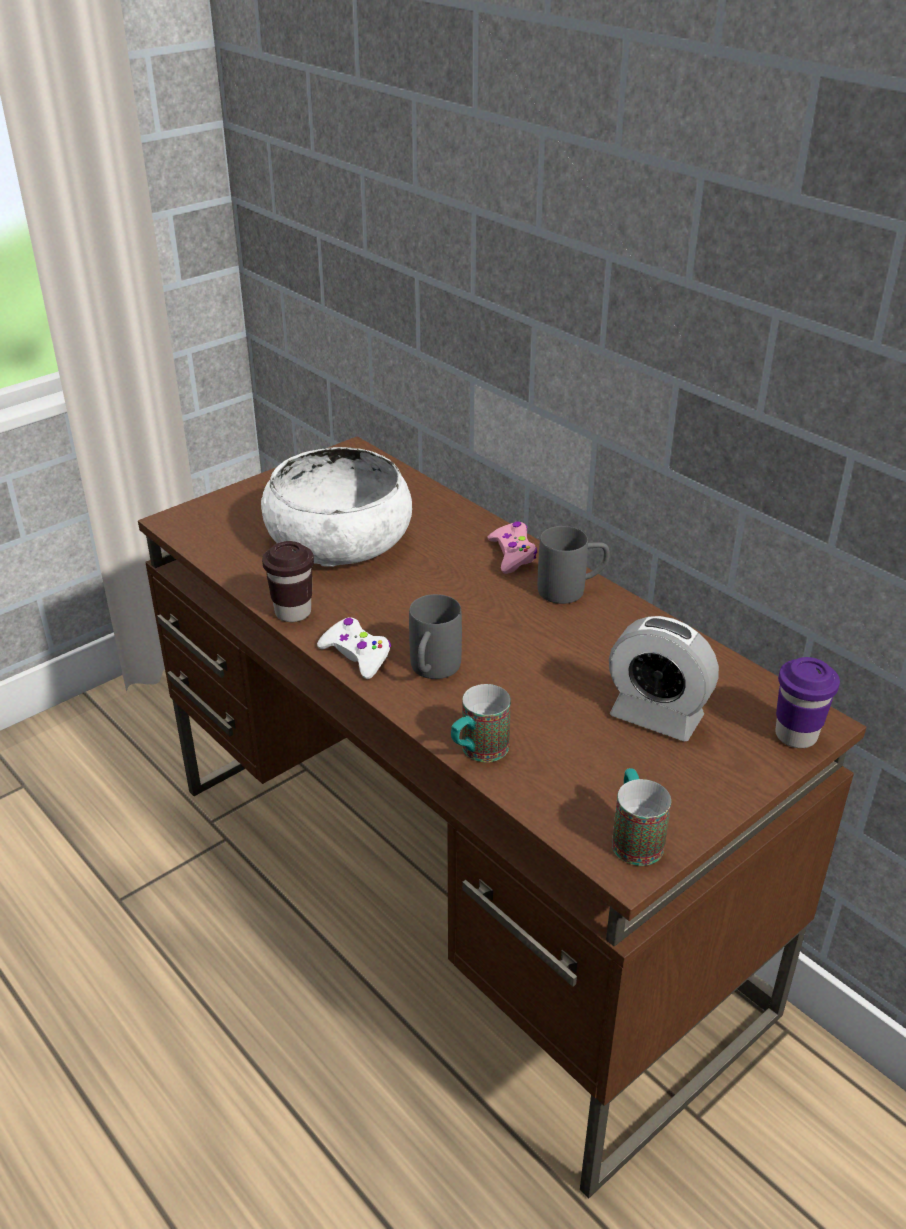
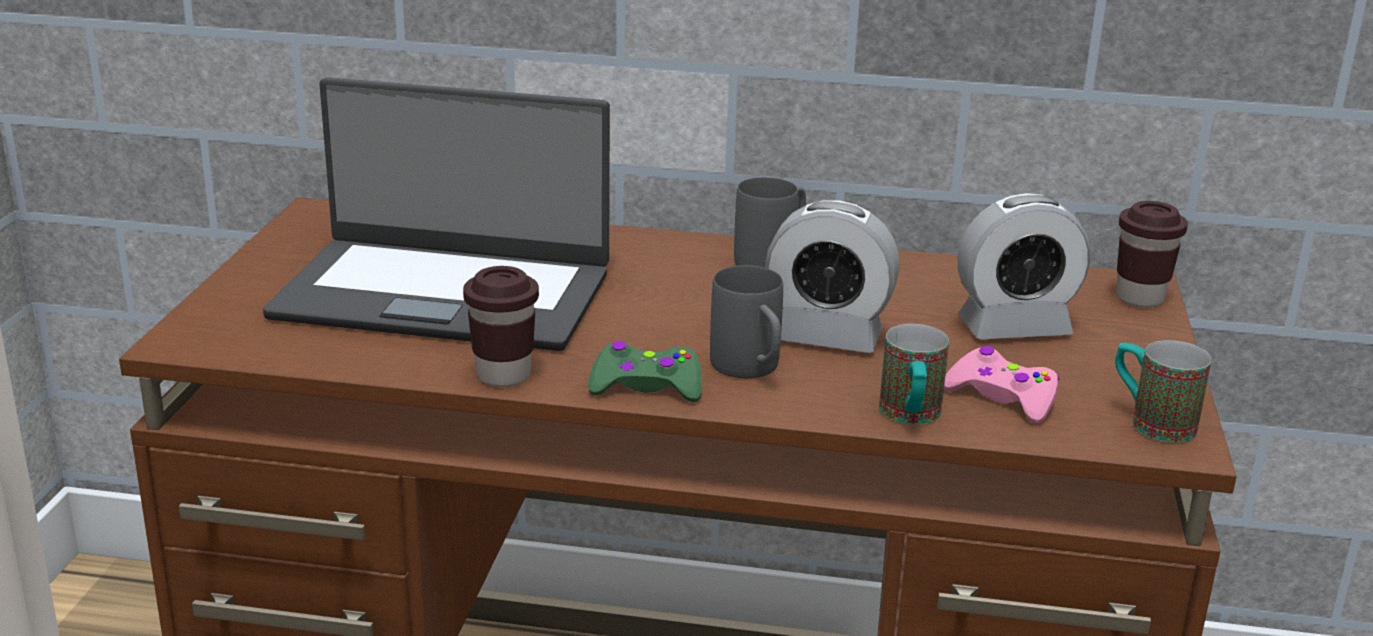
camera: 40 degrees left, 10 degrees down
(339, 540) = (444, 294): white bowl -> laptop
(356, 655) = (646, 386): white game controller -> green game controller
(512, 554) = (664, 248): pink game controller -> pink game controller (1002, 397)
(515, 667) = (827, 336): none -> alarm clock
(796, 735) = (1139, 298): purple cup -> brown cup

